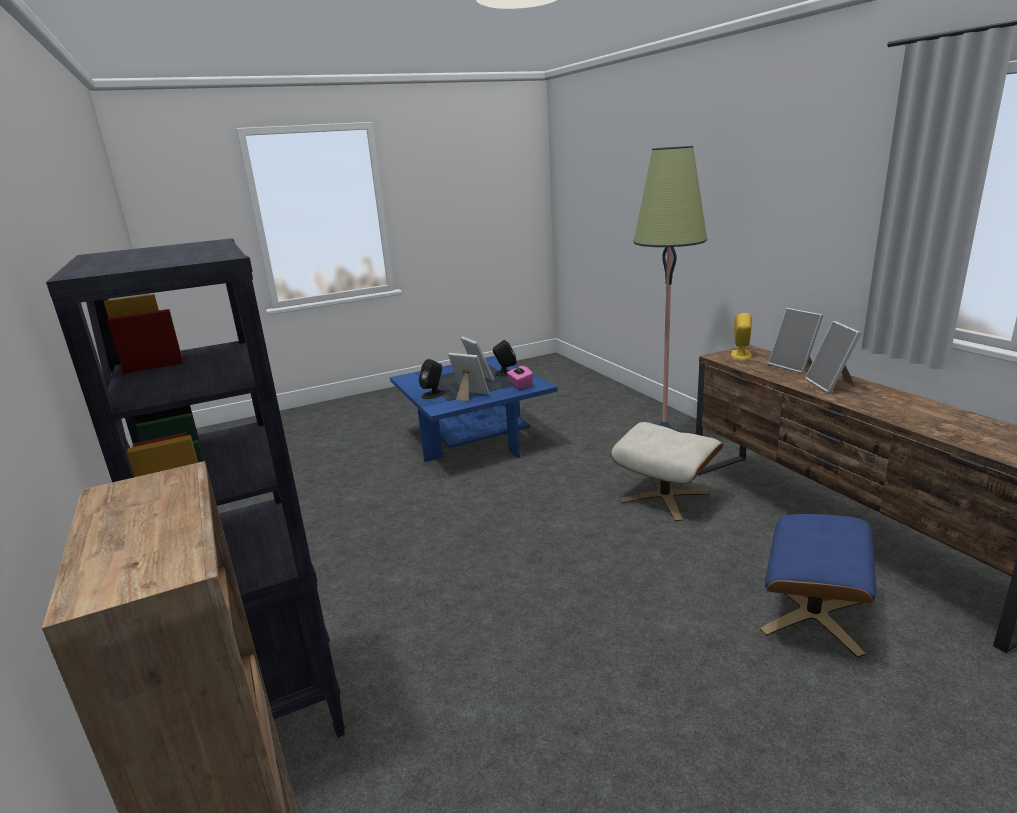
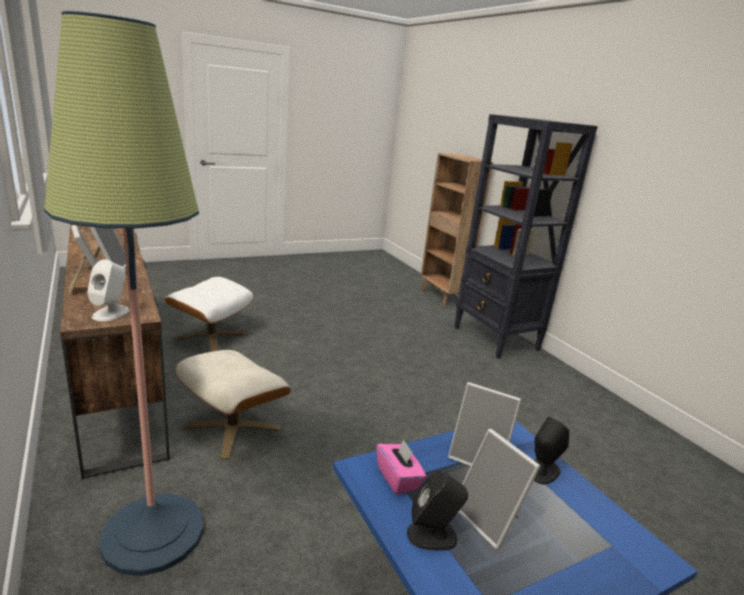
camera: 175 degrees right, 0 degrees up
(741, 355) = (111, 313): yellow speaker -> white speaker
(813, 616) = (211, 336): blue ottoman -> white ottoman

